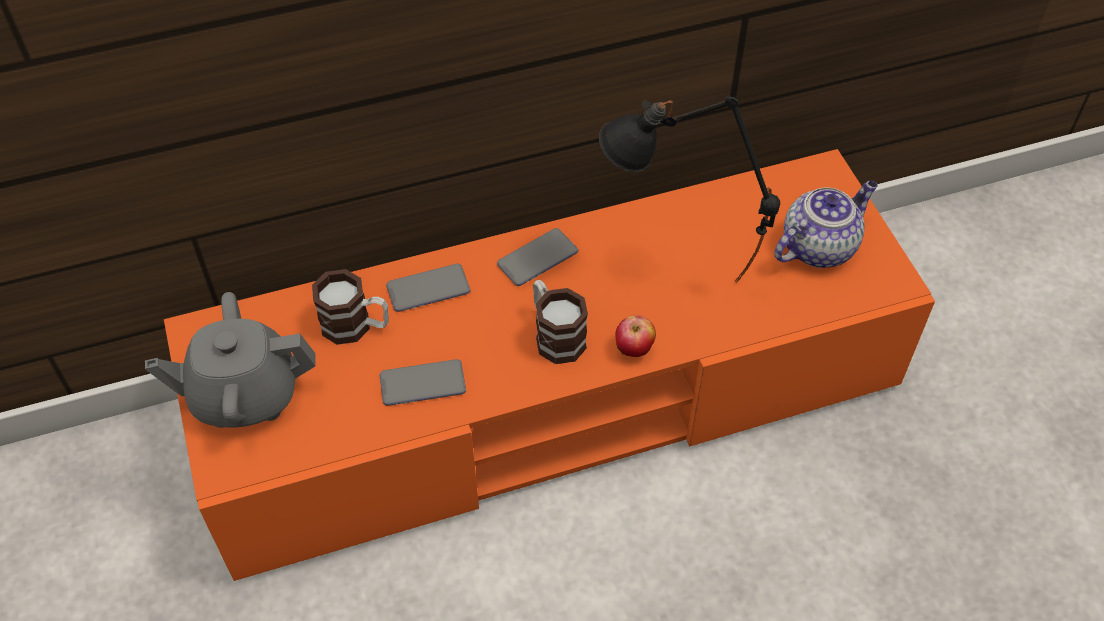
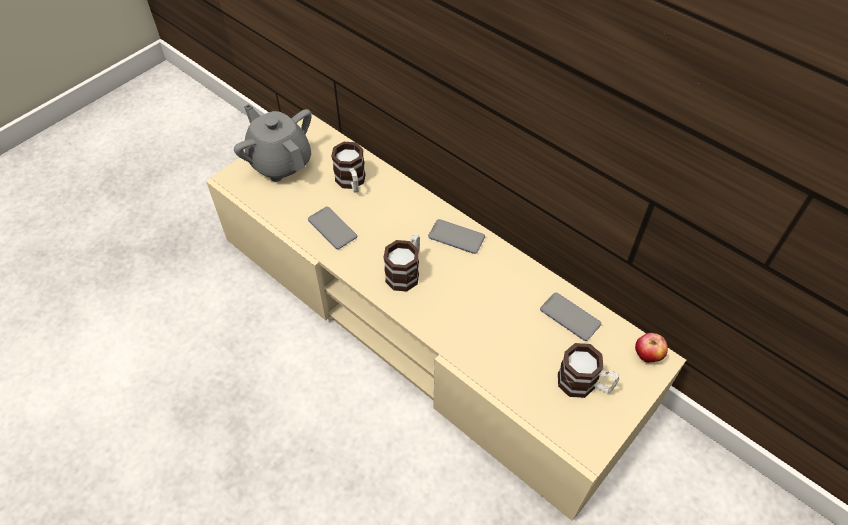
camera: 60 degrees right, 0 degrees up
(428, 289) = (398, 199): phone -> phone (570, 317)
(552, 398) = (424, 321): orange tv stand -> beige tv stand
(634, 350) = (421, 316): apple -> apple (646, 356)
(675, 285) = (487, 315): black table lamp -> none
(819, 246) = (584, 384): teapot -> mug

